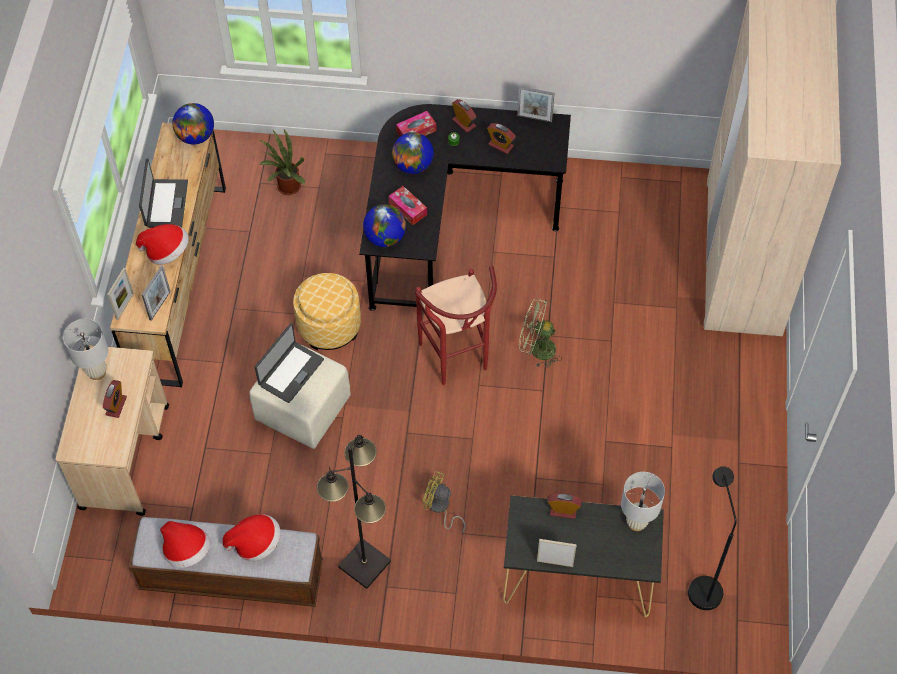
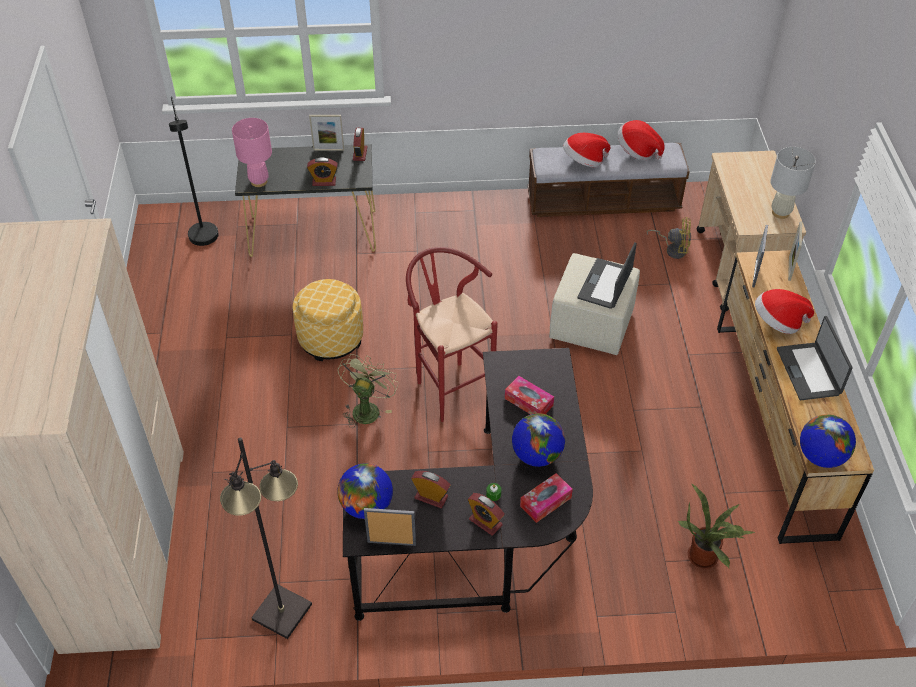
camera: 170 degrees right, 10 degrees down
(116, 406) = (746, 191): alarm clock -> alarm clock (360, 154)
(329, 326) = (593, 402): ottoman -> ottoman (330, 338)
(365, 564) = (495, 221): black floor lamp -> black floor lamp (281, 612)
(385, 238) = (545, 367): globe -> globe (366, 506)
(440, 508) = (440, 265): yellow fan -> yellow fan (673, 249)
(537, 349) = (367, 408): green fan -> green fan turned 75 degrees counterclockwise
(636, 522) = (259, 181): white table lamp -> pink table lamp

